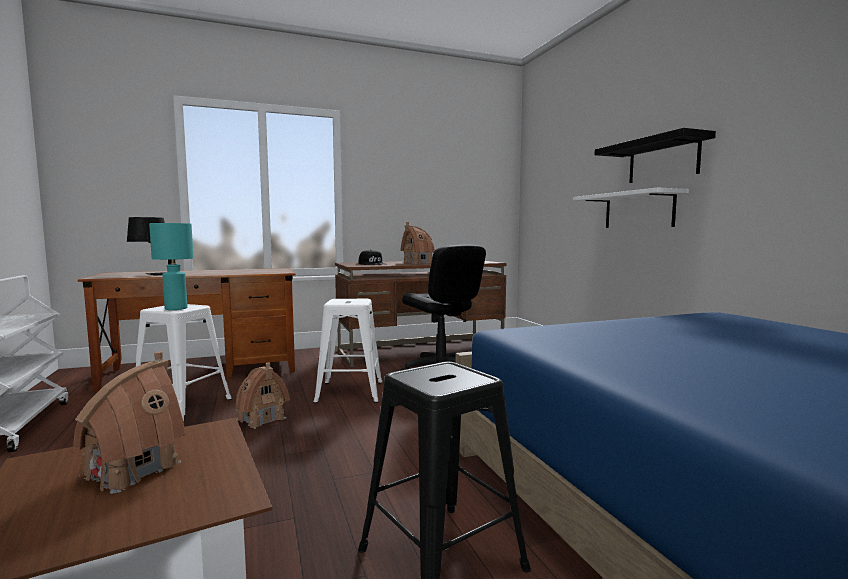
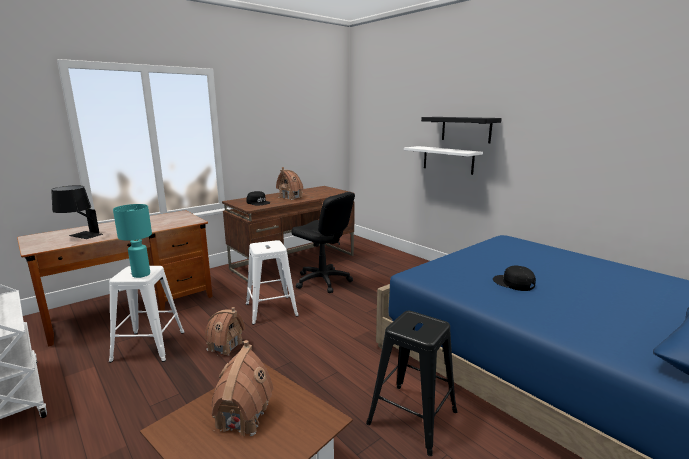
camera: 20 degrees left, 10 degrees up
(680, 352) = (513, 283): none -> black cap

